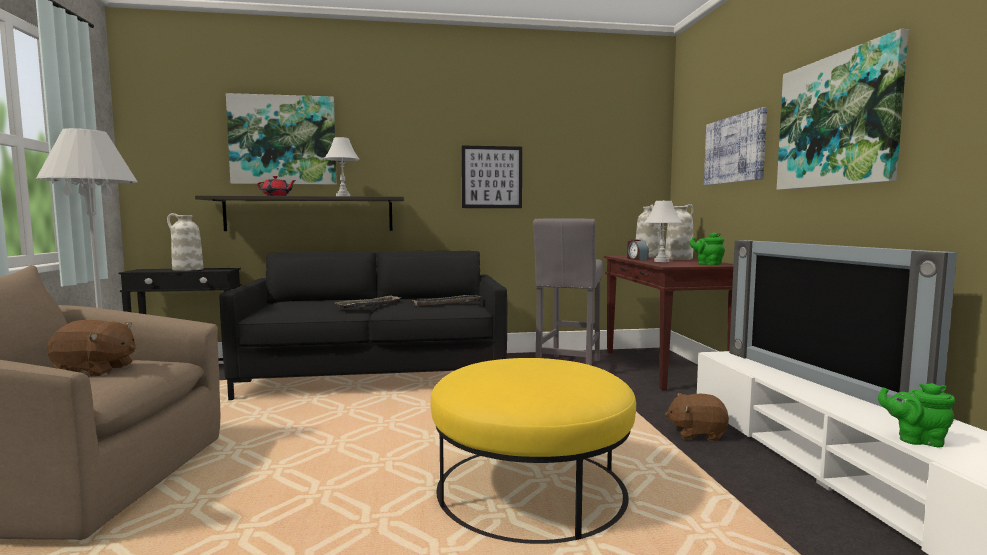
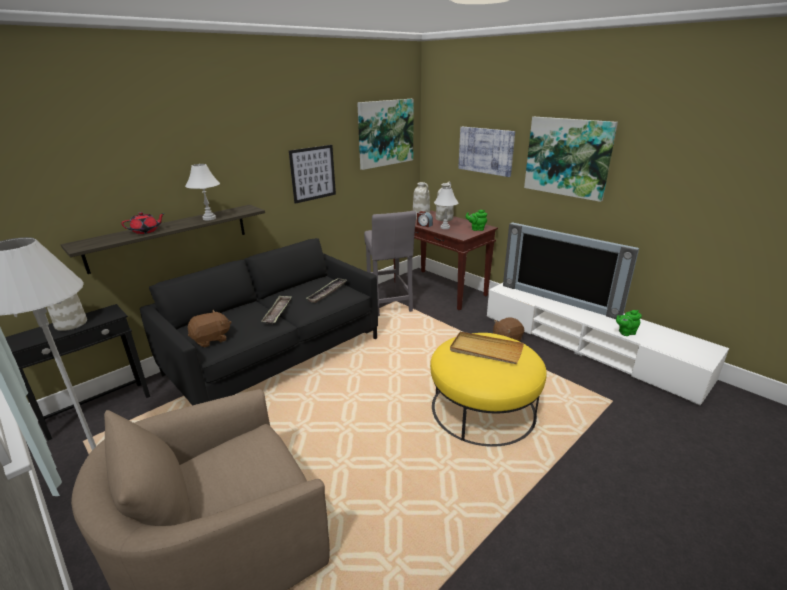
camera: 35 degrees left, 20 degrees up
(95, 371) = (239, 467): brown plush toy -> brown plush toy (211, 339)
(283, 140) = (129, 171): picture -> picture (385, 133)
(539, 370) = (486, 350): none -> beige tray

